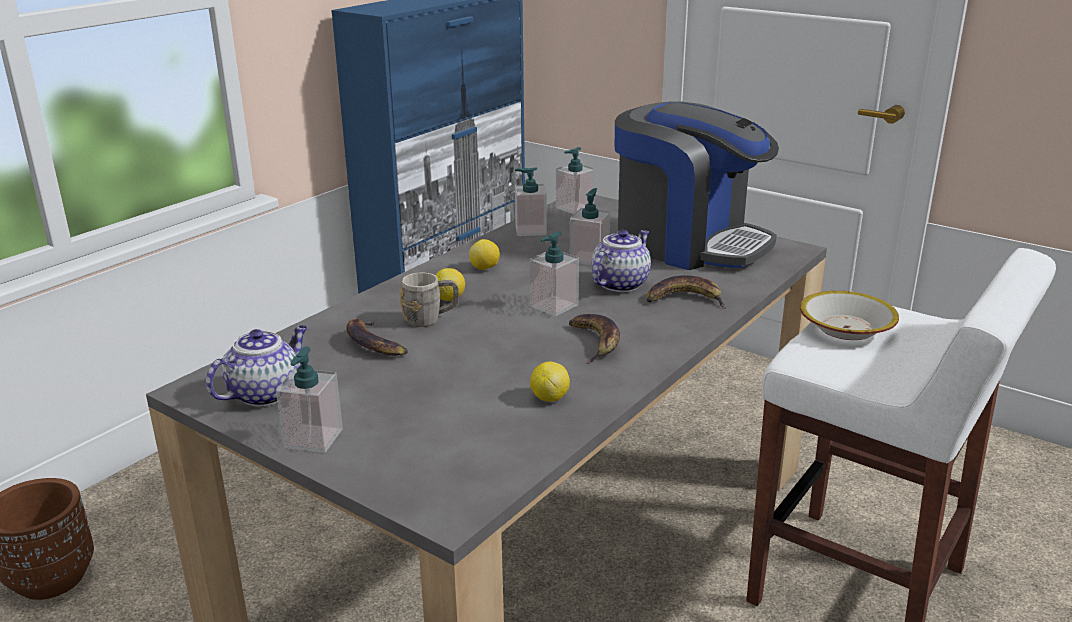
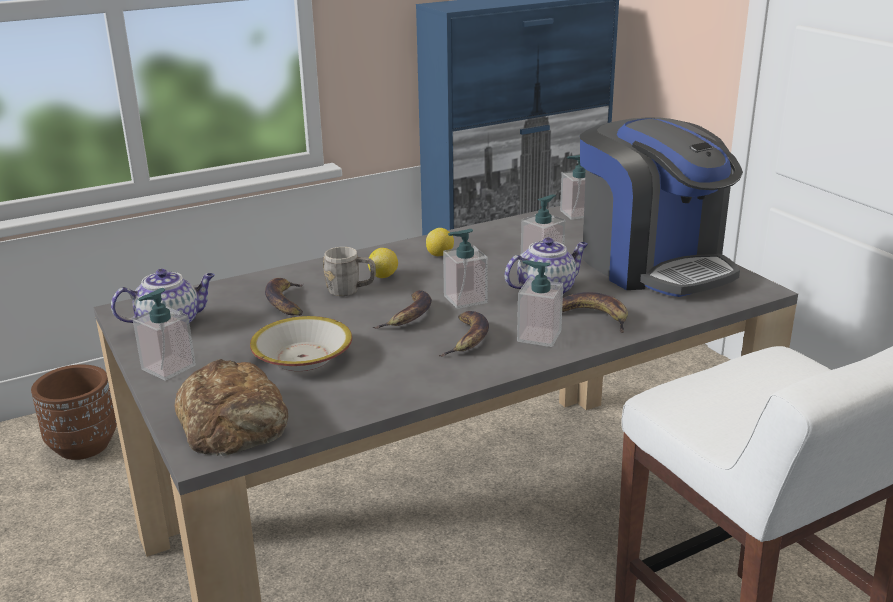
camera: 25 degrees right, 0 degrees up
(448, 474) = (235, 421): none -> bread
(516, 332) = (409, 316): none -> banana
(530, 230) = (515, 228): soap dispenser -> soap dispenser (539, 336)
(549, 397) = (378, 378): lemon -> none
(846, 328) = (744, 379): bowl -> bowl (302, 358)

